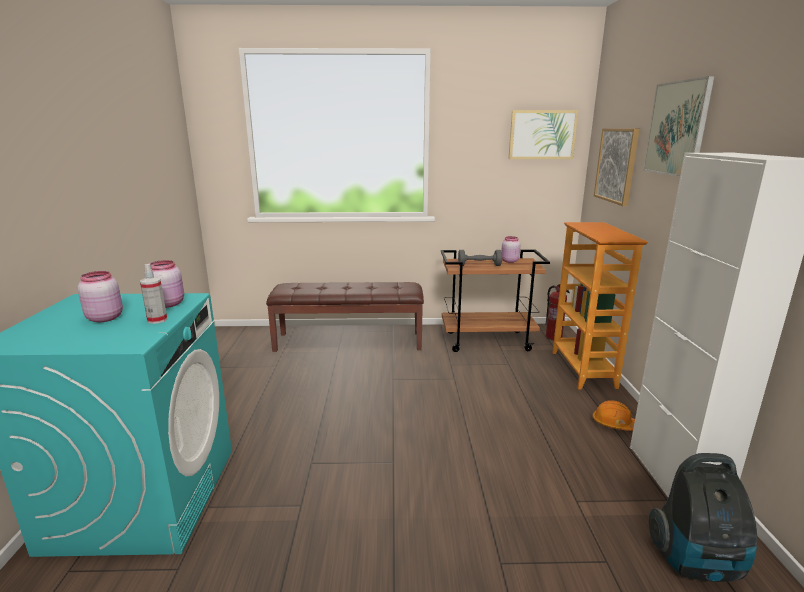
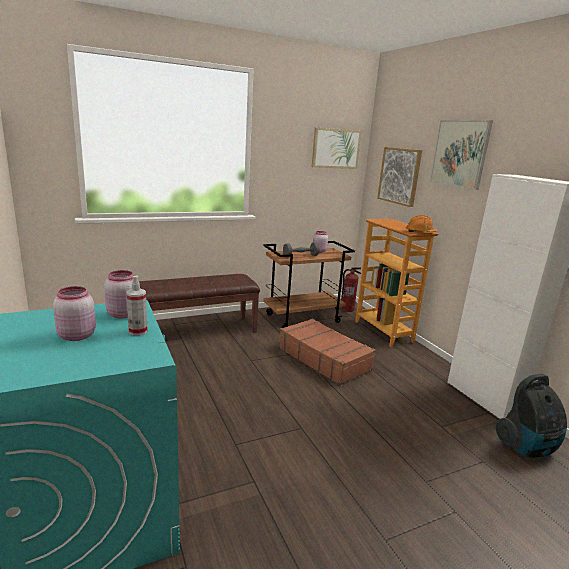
camera: 25 degrees left, 0 degrees up
(478, 390) = (324, 359): none -> brown suitcase
(613, 424) = (427, 368): orange hard hat -> orange hard hat (420, 232)

